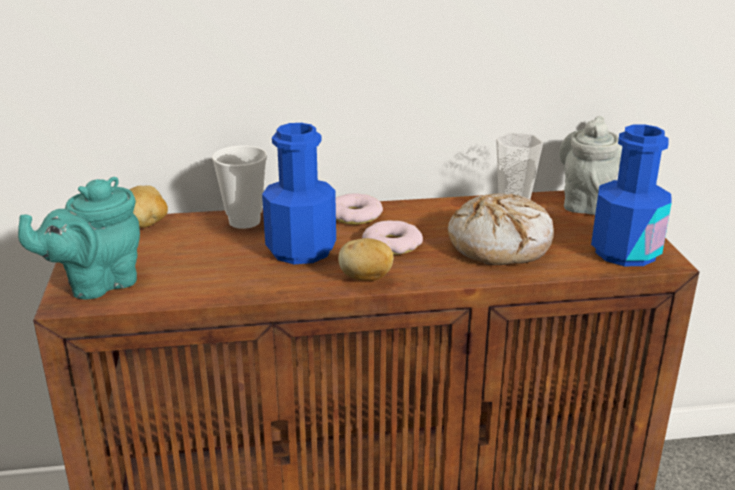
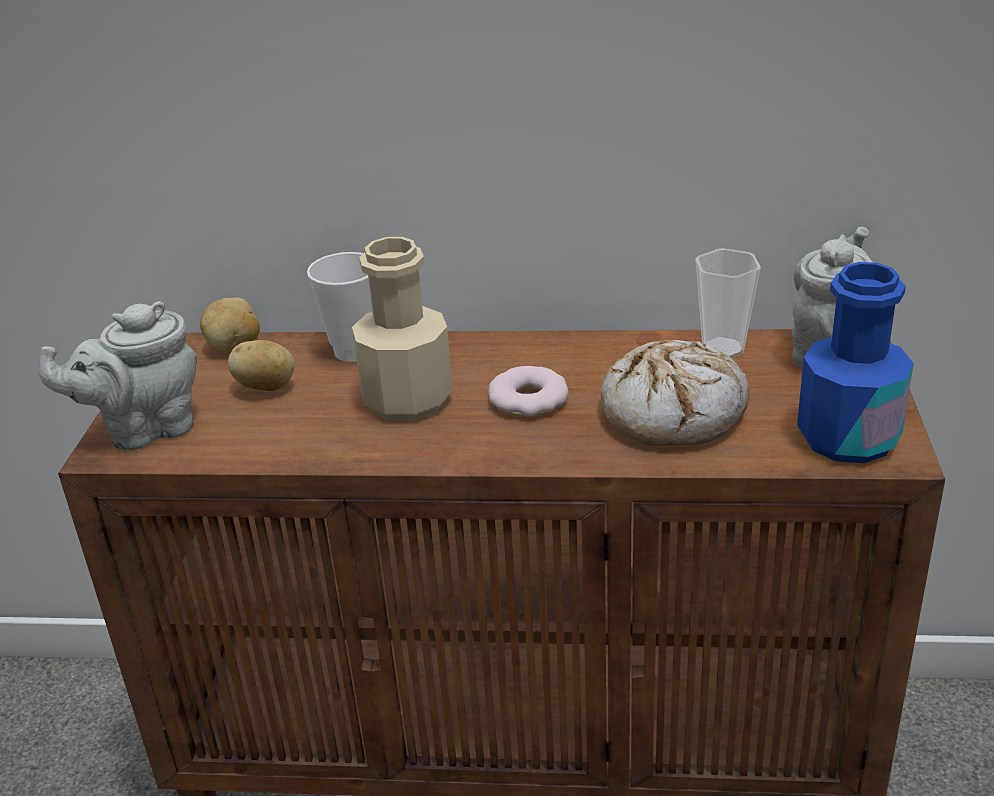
camera: 15 degrees right, 5 degrees up
(96, 284) = (145, 429): turquoise teapot -> grey teapot
(301, 250) = (407, 399): blue bottle -> beige bottle
(354, 215) = (498, 351): donut -> none
(366, 278) = (471, 450): potato -> potato (266, 387)

